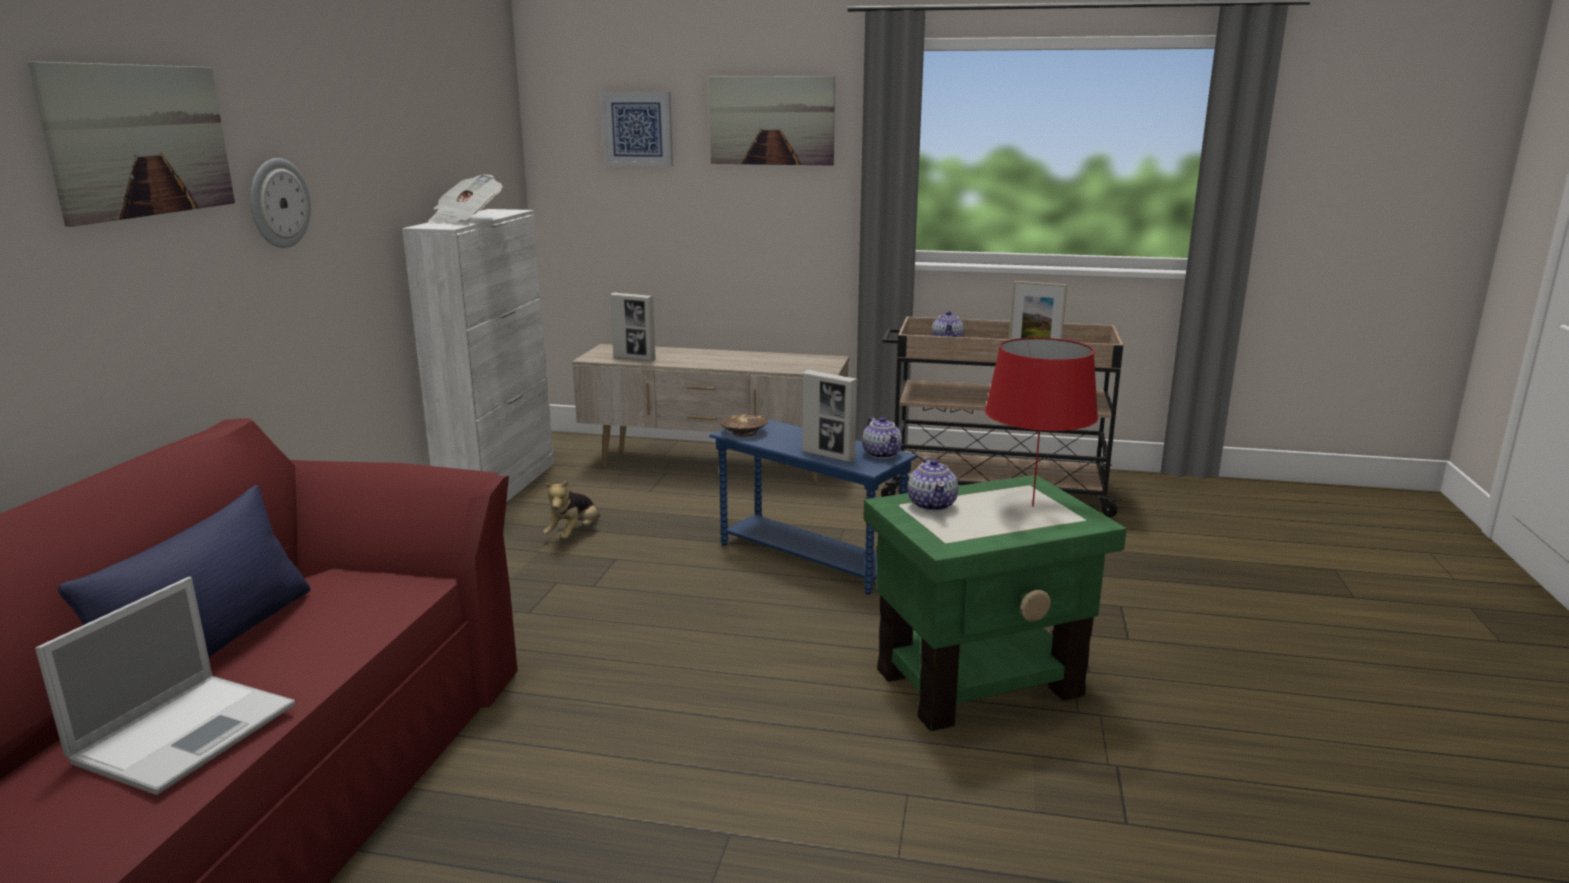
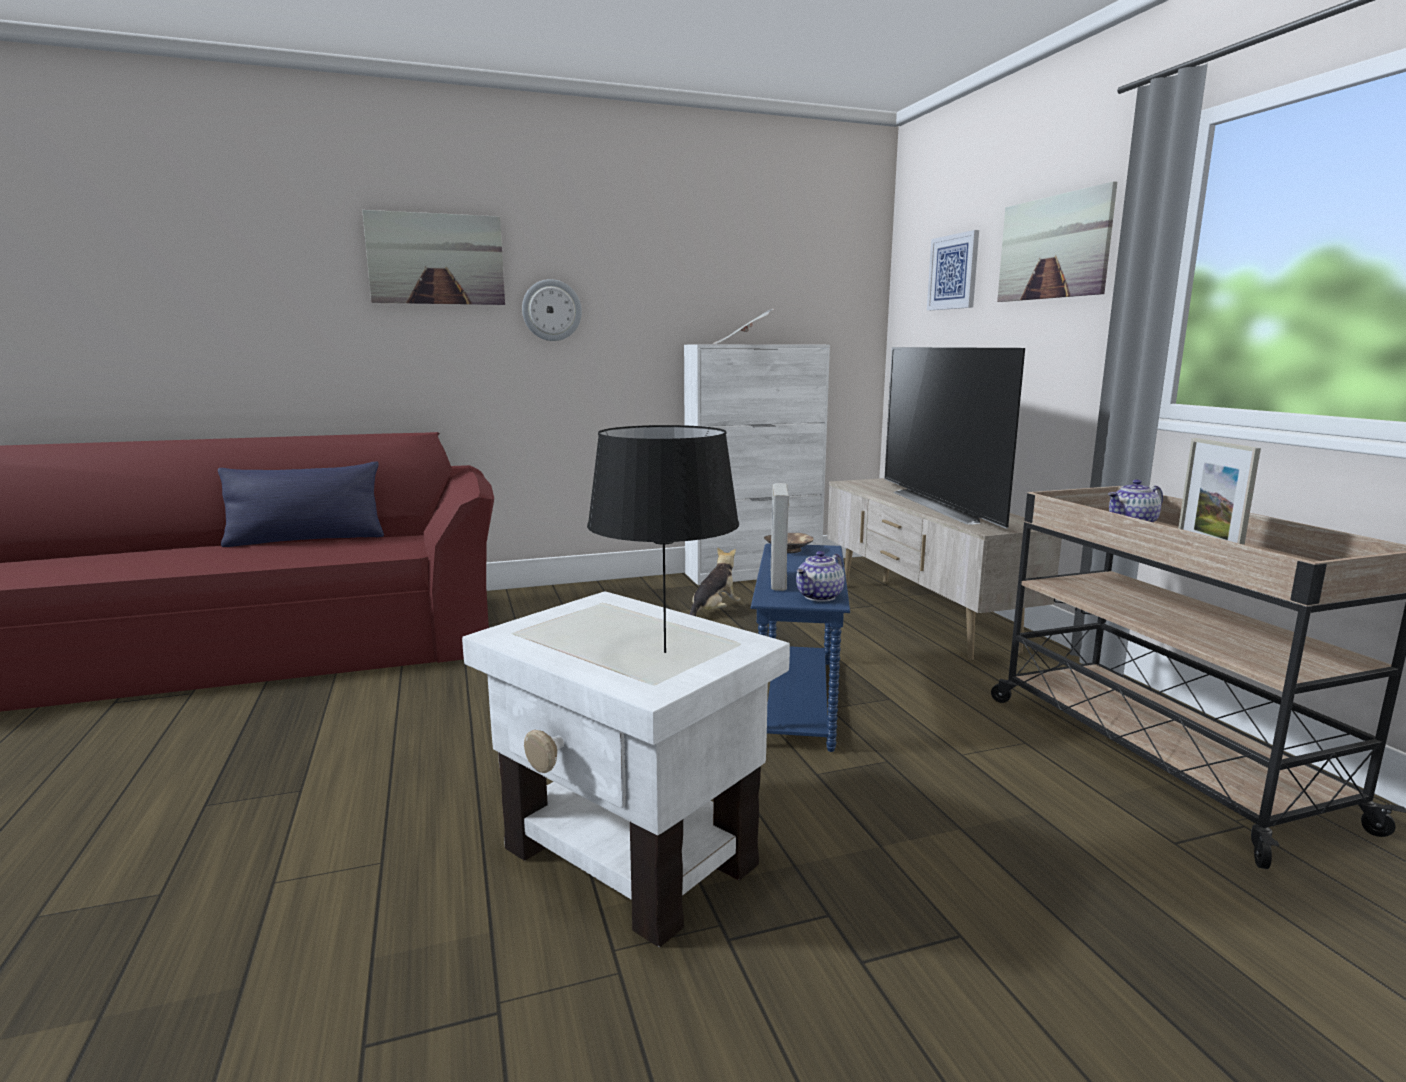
camera: 60 degrees right, 5 degrees down
(188, 730) = (196, 556): laptop -> none
(574, 534) = (714, 612): plush toy -> plush toy turned 135 degrees clockwise
(634, 358) = (872, 488): picture frame -> none
(735, 359) = (946, 505): none -> television
(932, 504) = (613, 612): teapot -> none
(980, 683) = (628, 858): green side table -> white side table
(1032, 506) = (664, 652): red table lamp -> black table lamp

